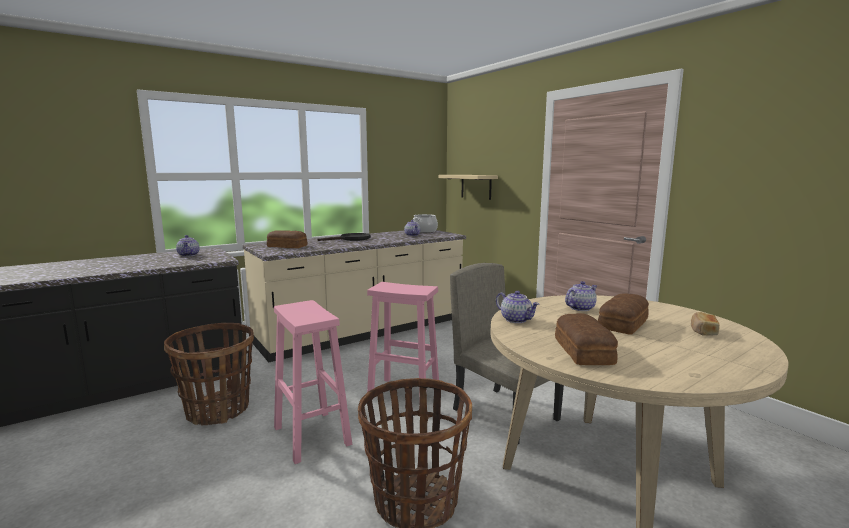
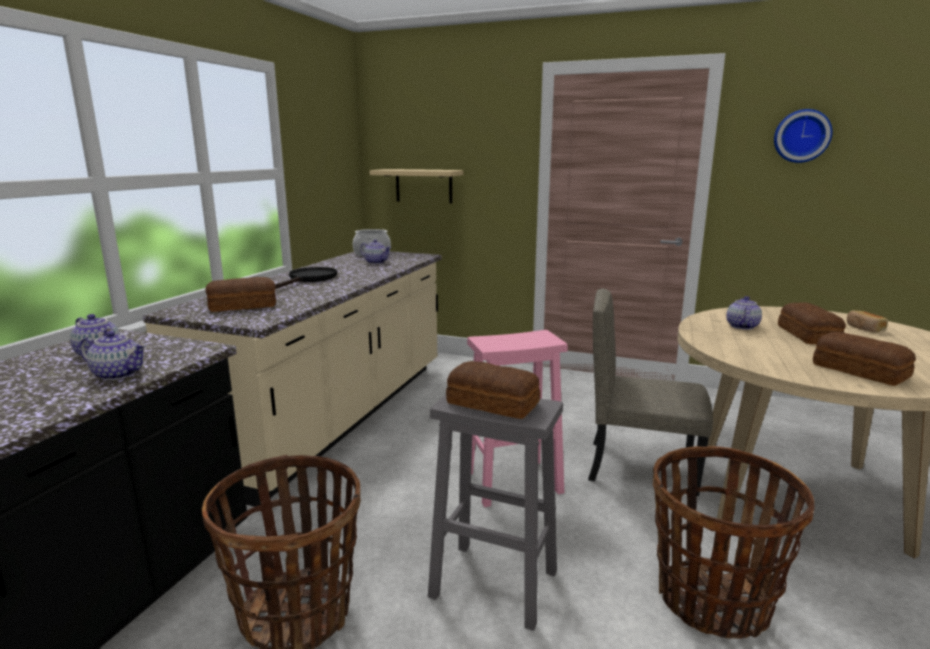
camera: 35 degrees left, 5 degrees up
(303, 311) = (493, 404): none -> bread
(311, 435) = (492, 583): pink stool -> grey stool
(516, 320) = (734, 352): teapot -> teapot (119, 374)
(755, 141) = (801, 136): none -> wall clock

